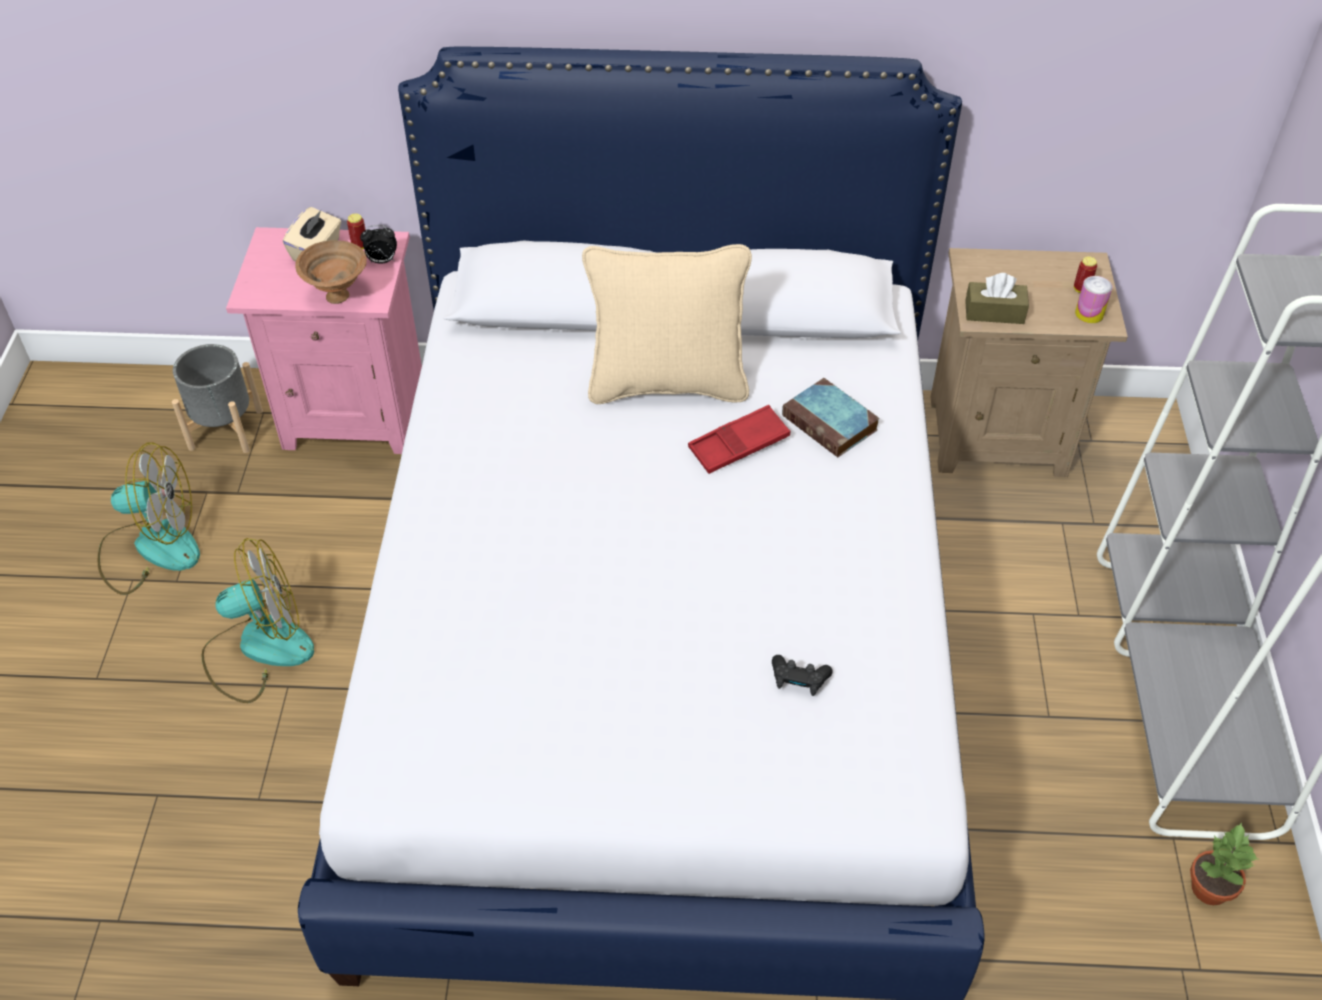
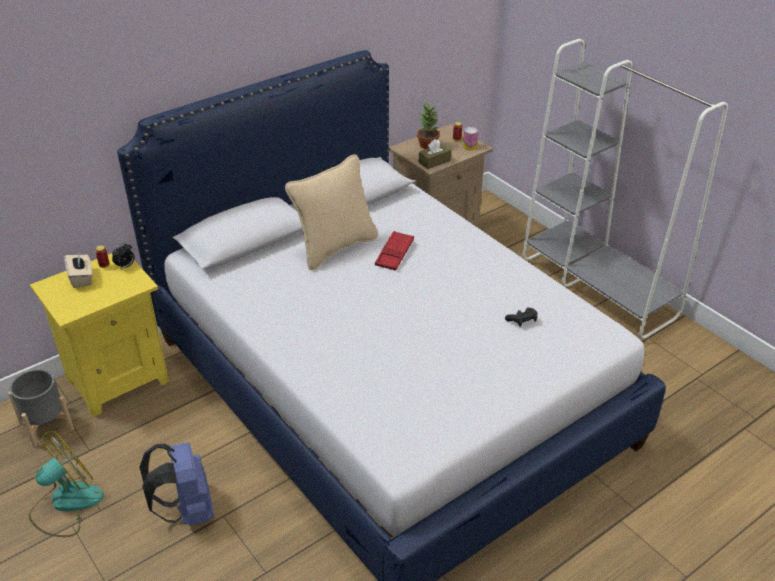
camera: 40 degrees left, 10 degrees down
(258, 649) = (187, 510): fan -> blue backpack
(338, 295) = (120, 291): brown bowl -> none
(355, 417) = (120, 380): pink nightstand -> yellow nightstand
(831, 423) = (422, 228): book -> none
(1209, 887) = (675, 346): potted plant -> potted plant (427, 145)

